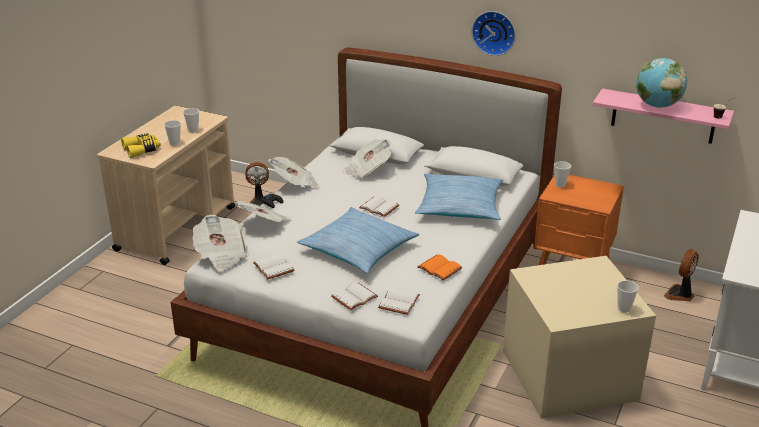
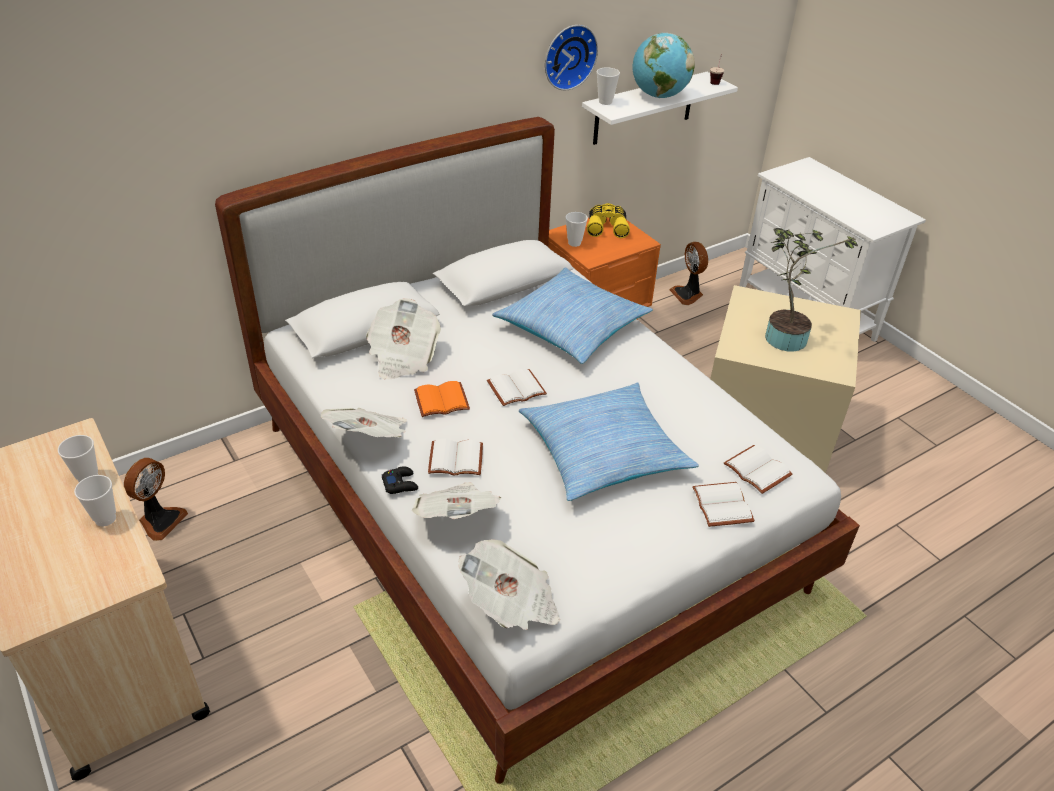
camera: 60 degrees left, 10 degrees up
(142, 150) = (74, 573): yellow binoculars -> yellow binoculars (607, 227)
(272, 267) = (593, 557): white book -> white book (454, 460)
(438, 269) = (703, 405): orange book -> orange book (441, 402)
(494, 32) = (448, 78): wall clock -> wall clock (568, 56)
(571, 288) = (782, 335): none -> potted plant
(624, 309) = (839, 322): cup -> cup (605, 102)
(663, 116) = (644, 108): pink shelf -> white shelf

